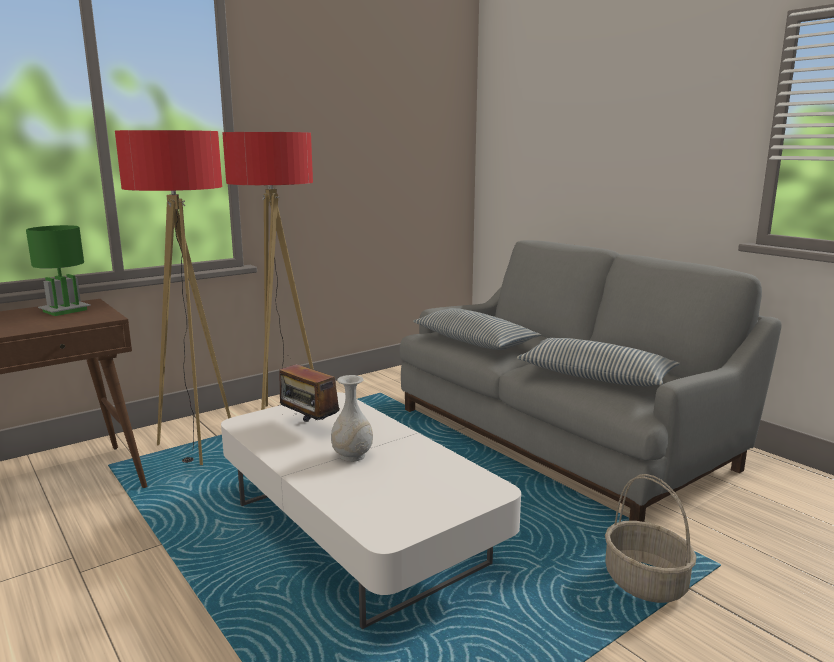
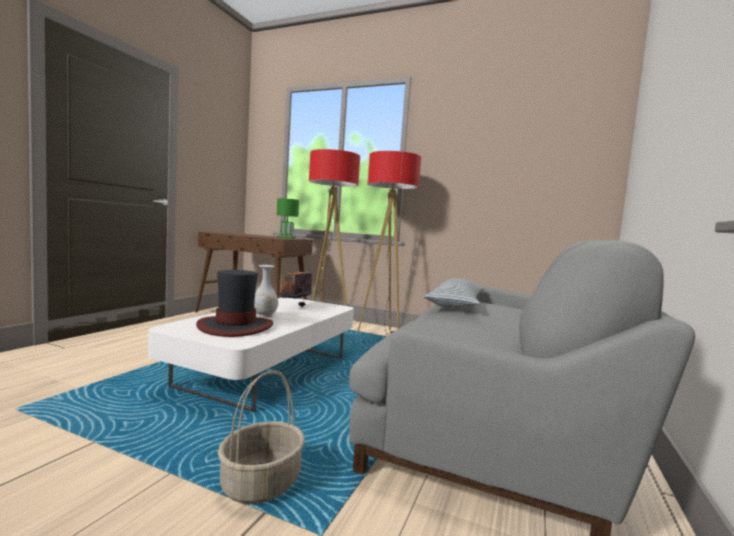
camera: 60 degrees right, 10 degrees down
(409, 483) = (235, 327): none -> hat
(595, 376) = (437, 330): pillow -> none

